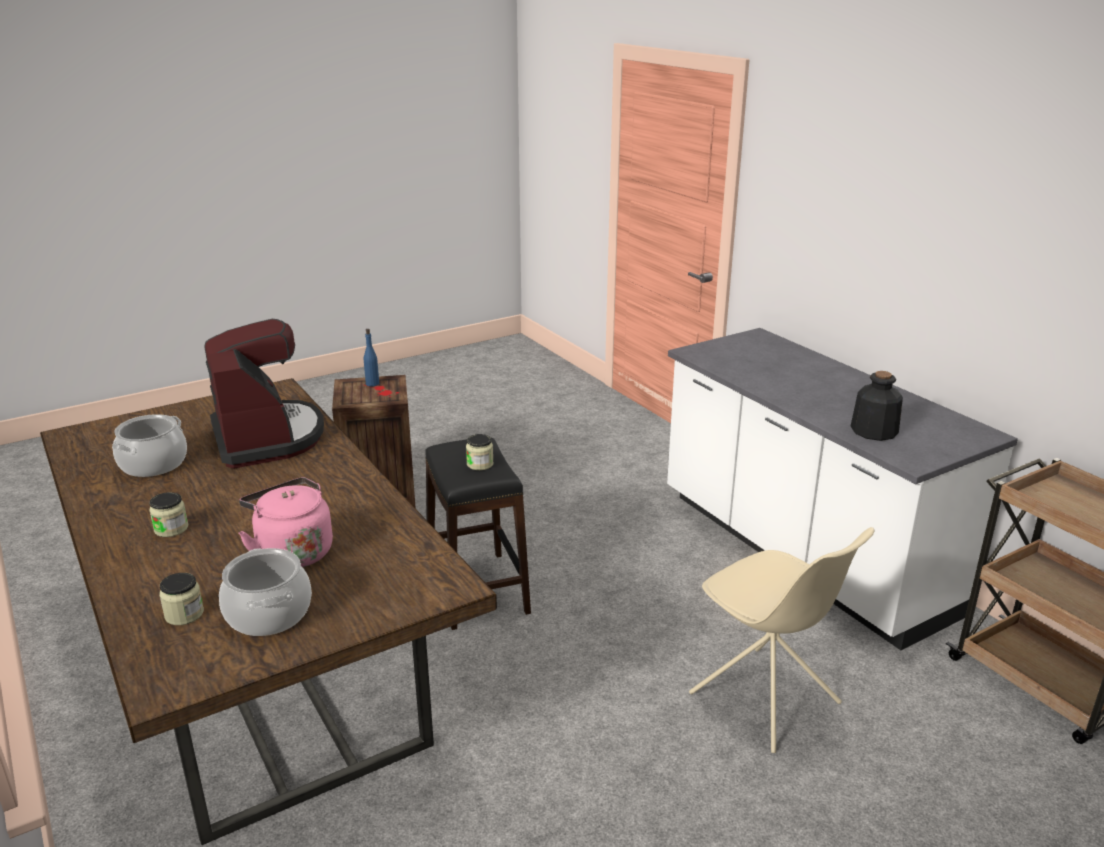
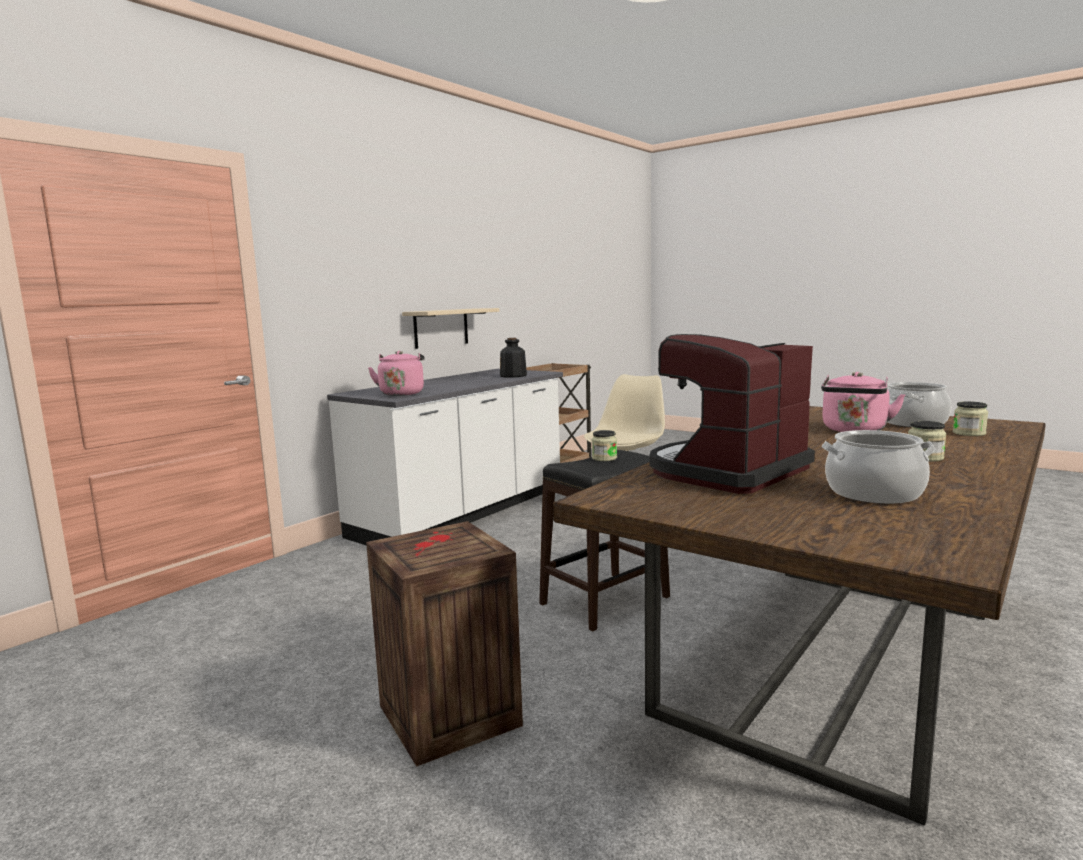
camera: 110 degrees left, 15 degrees down
(372, 383) = (411, 550): blue bottle -> none
(729, 355) = (402, 393): none -> pink kettle
(935, 321) = (441, 328): none -> beige shelf

